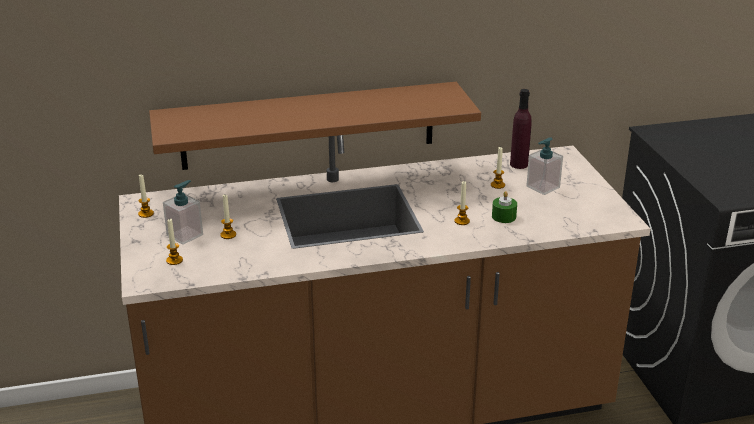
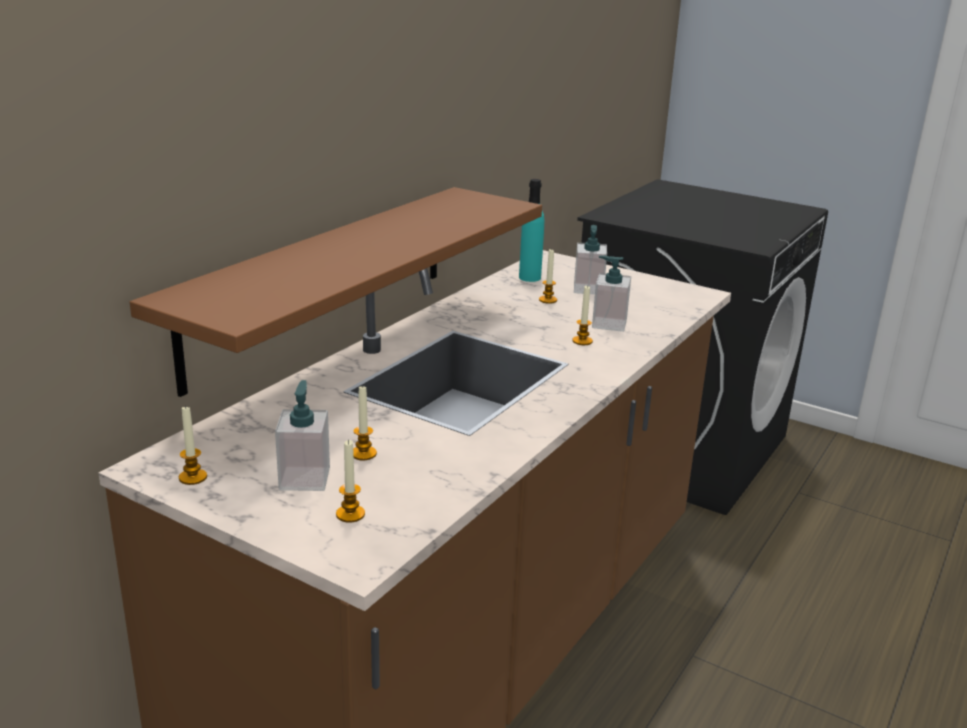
camera: 45 degrees left, 5 degrees down
(504, 216) = (609, 324): green candle -> soap dispenser
(519, 164) = (529, 277): purple bottle -> turquoise bottle

